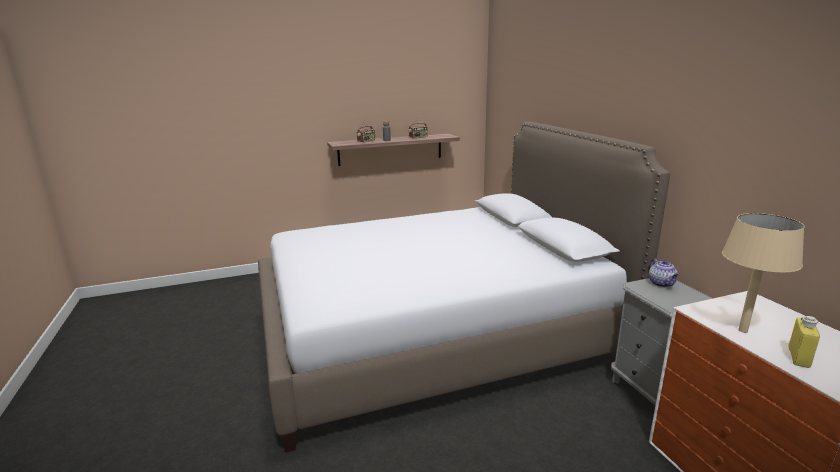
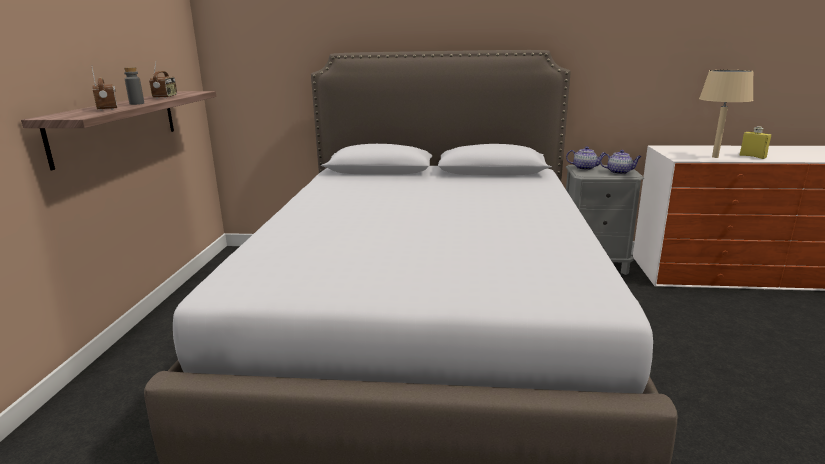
camera: 65 degrees left, 0 degrees up
(674, 301) = (619, 172): none -> teapot

